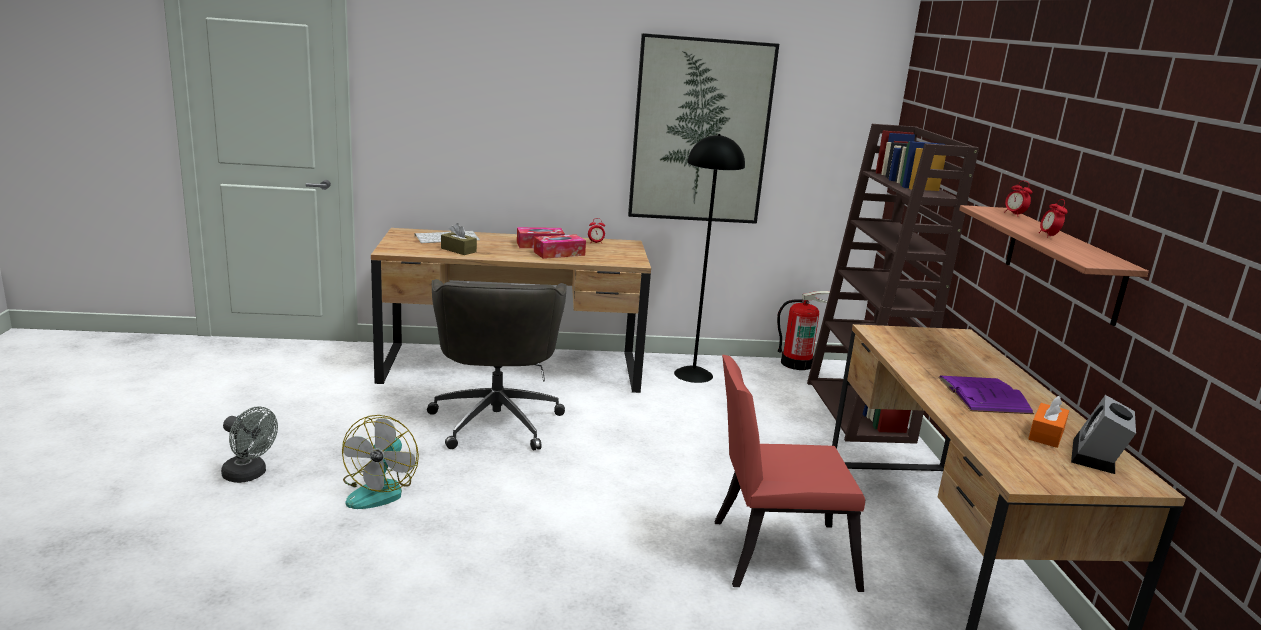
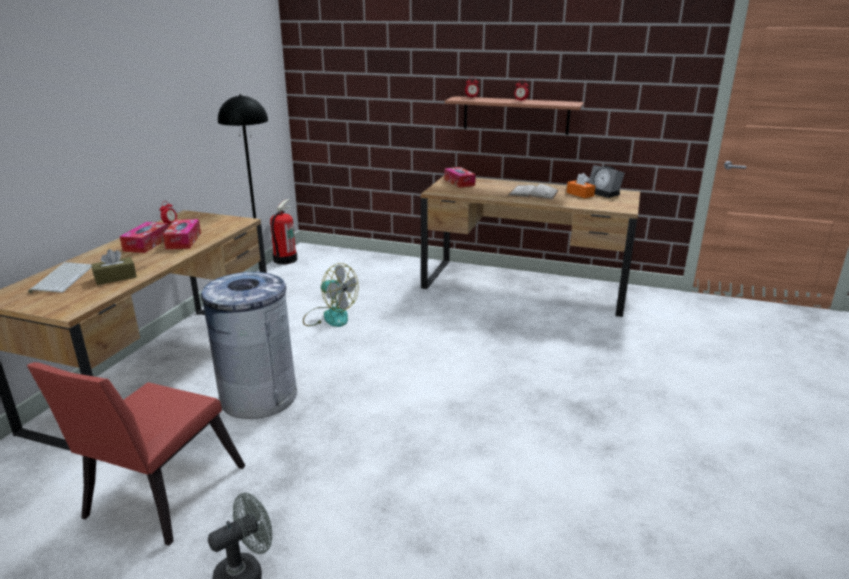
camera: 65 degrees left, 5 degrees up
(380, 490) = (337, 479): fan -> fan (329, 316)
(496, 420) = (258, 397): grey office chair -> grey trash can
(701, 131) = (194, 98): picture -> none
(773, 553) = (504, 330): red chair -> red chair (158, 497)
(860, 412) = (367, 261): brown bookcase -> none
(947, 341) = (459, 182): none -> tissue box
(984, 395) = (533, 193): purple book -> white book

